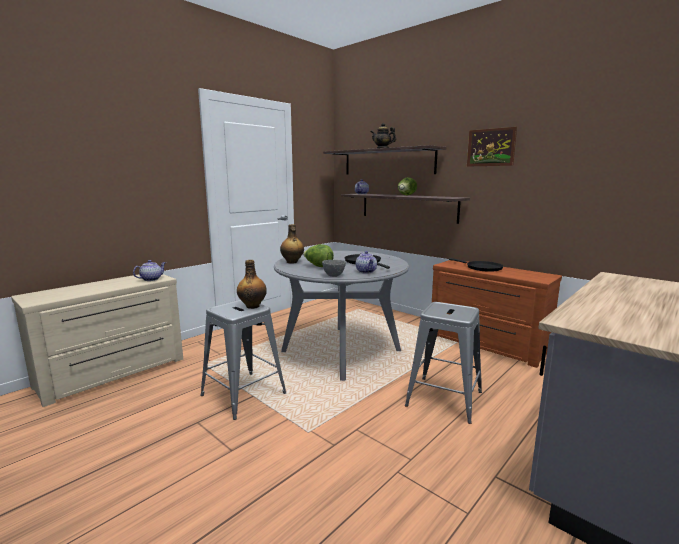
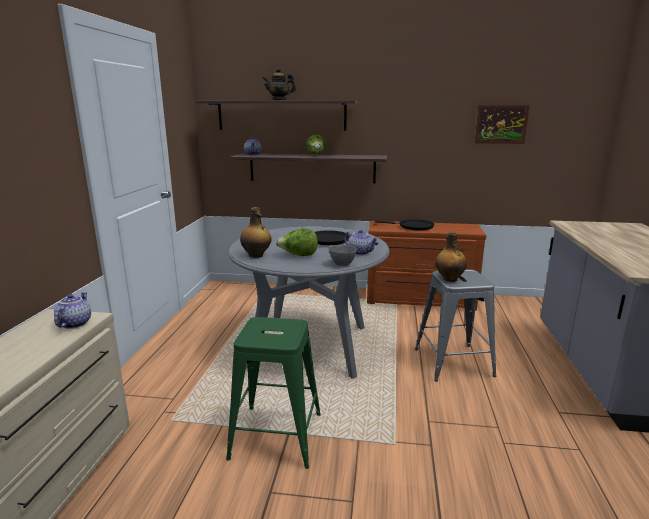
camera: 35 degrees left, 5 degrees up
(244, 394) = (277, 435): grey stool -> green stool
(252, 306) = (284, 323): bottle -> bottle (449, 279)
(491, 147) = (407, 103): picture -> picture (500, 124)

